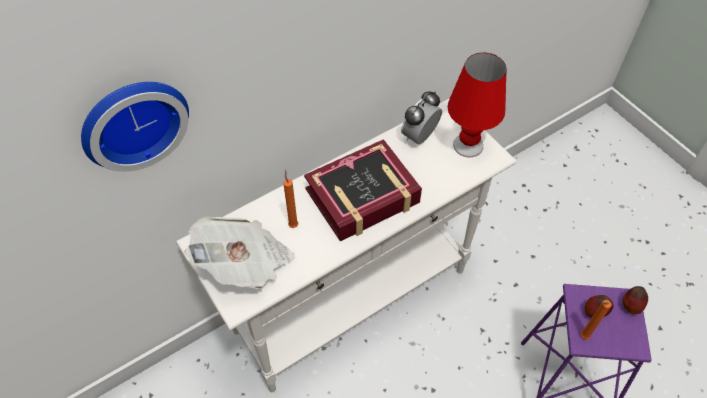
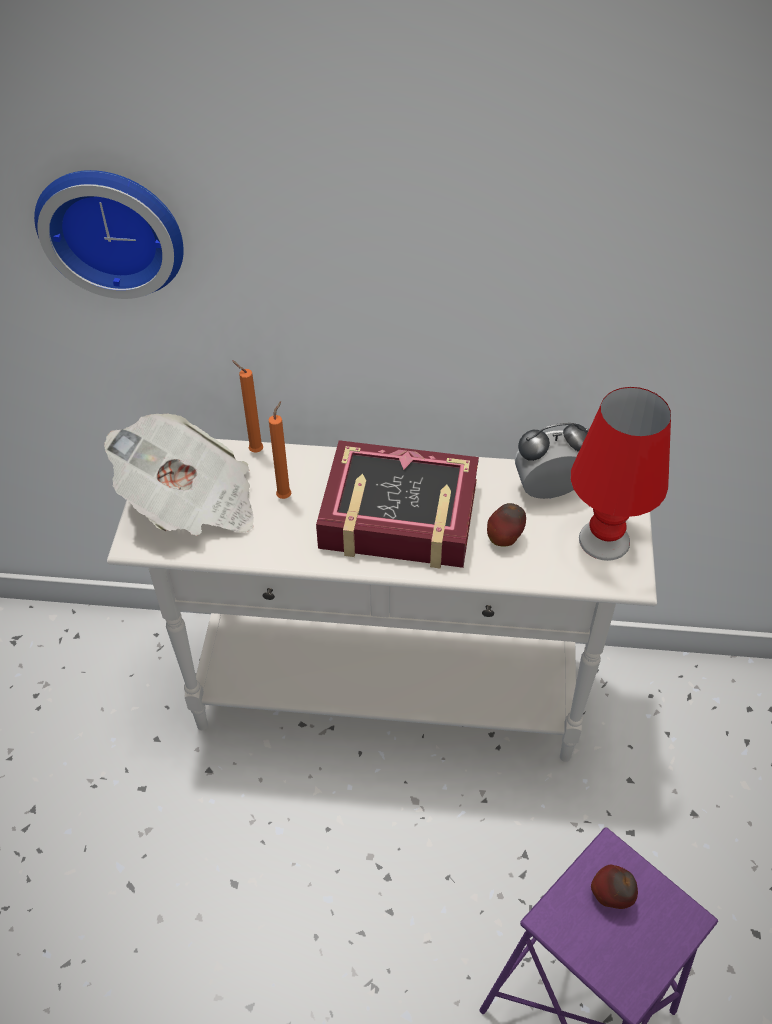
camera: 40 degrees right, 5 degrees down
(582, 337) = (560, 913): orange candle -> orange candle (254, 450)
(630, 306) = (678, 930): apple -> apple (504, 539)

